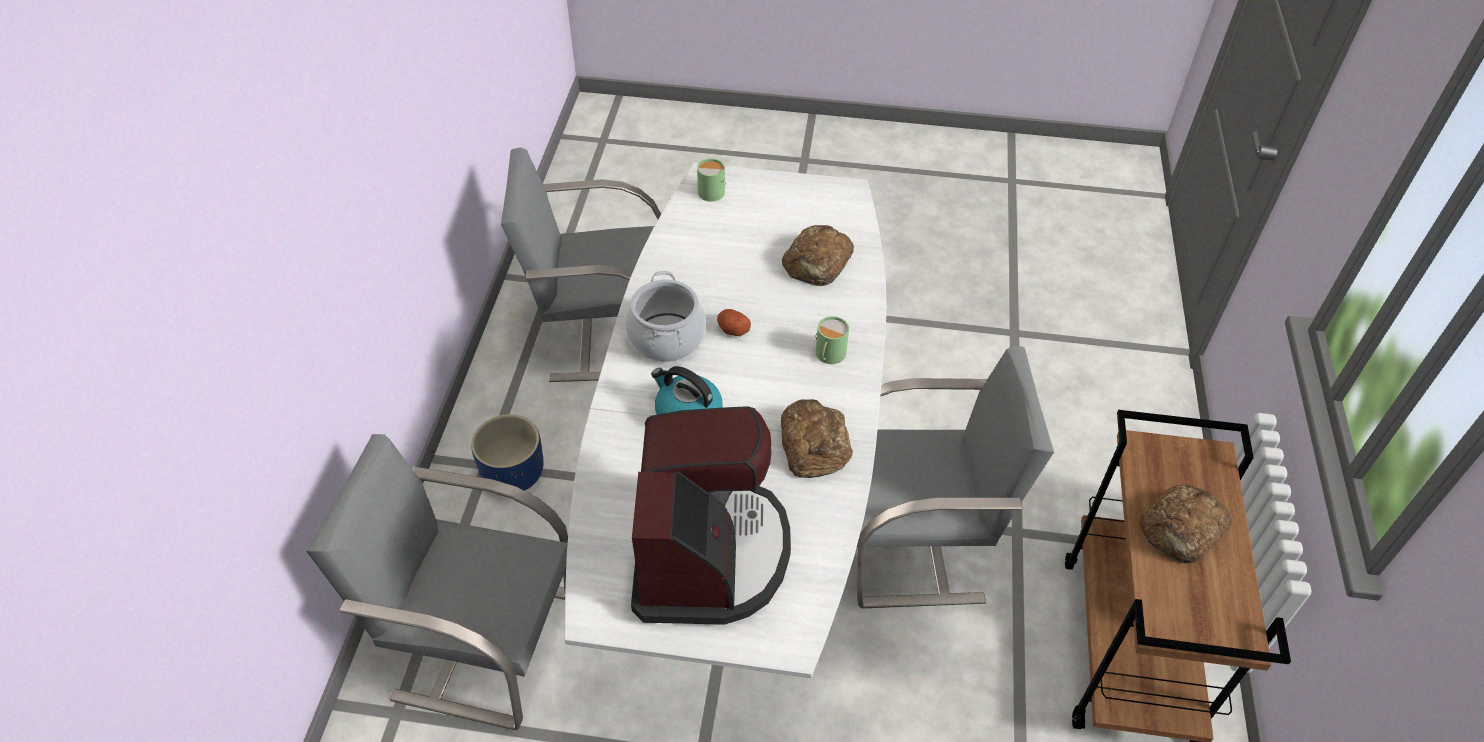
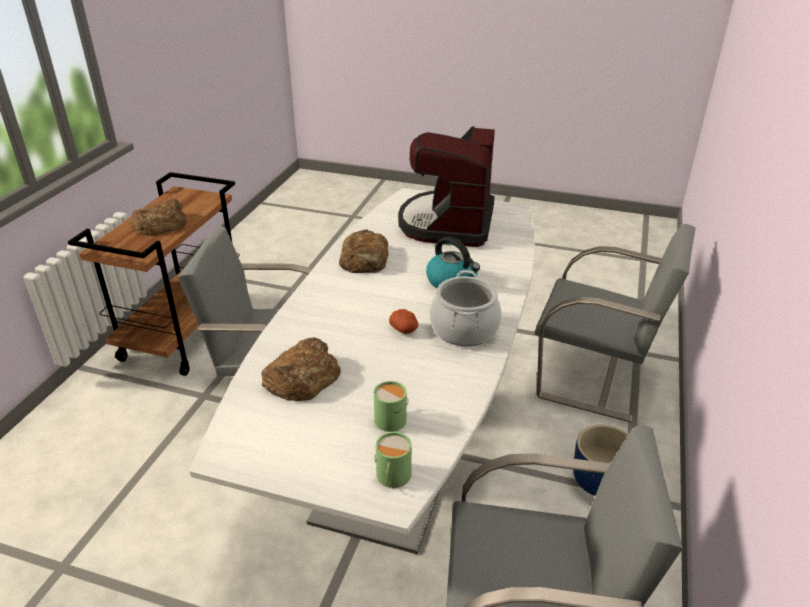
camera: 170 degrees left, 15 degrees down
(828, 354) = (330, 305): green mug -> green mug (393, 418)

